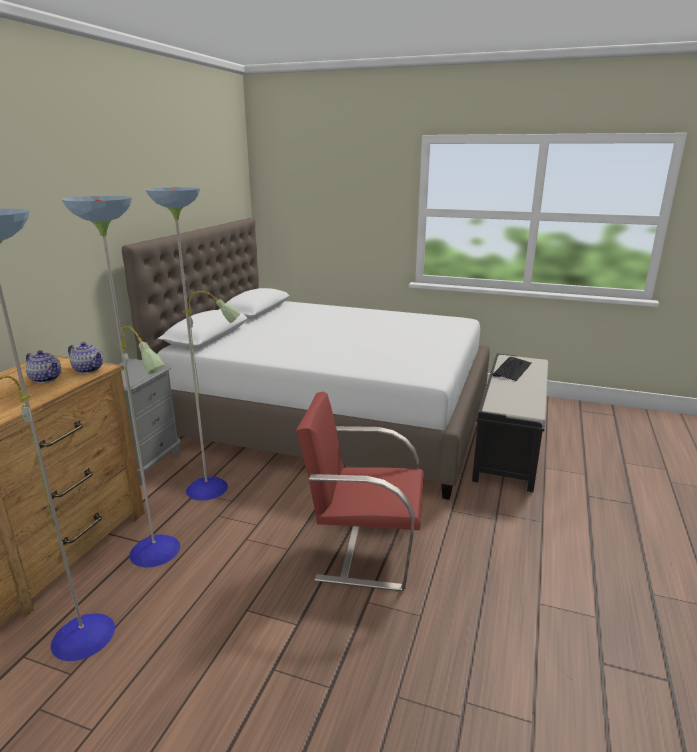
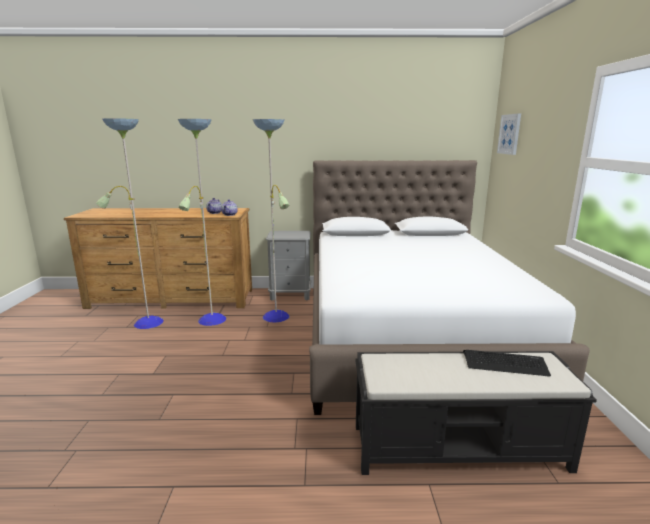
camera: 70 degrees right, 5 degrees down
(290, 186) = (509, 134): none -> picture
(363, 550) = (227, 383): red chair -> none

